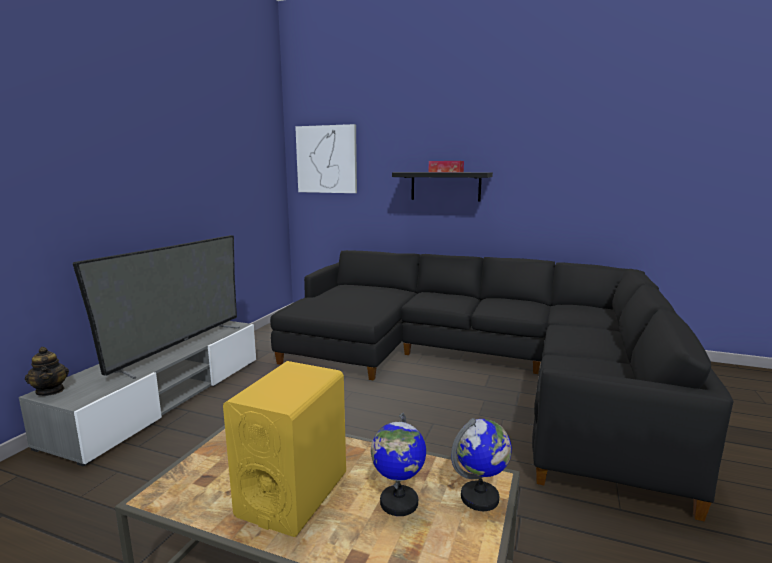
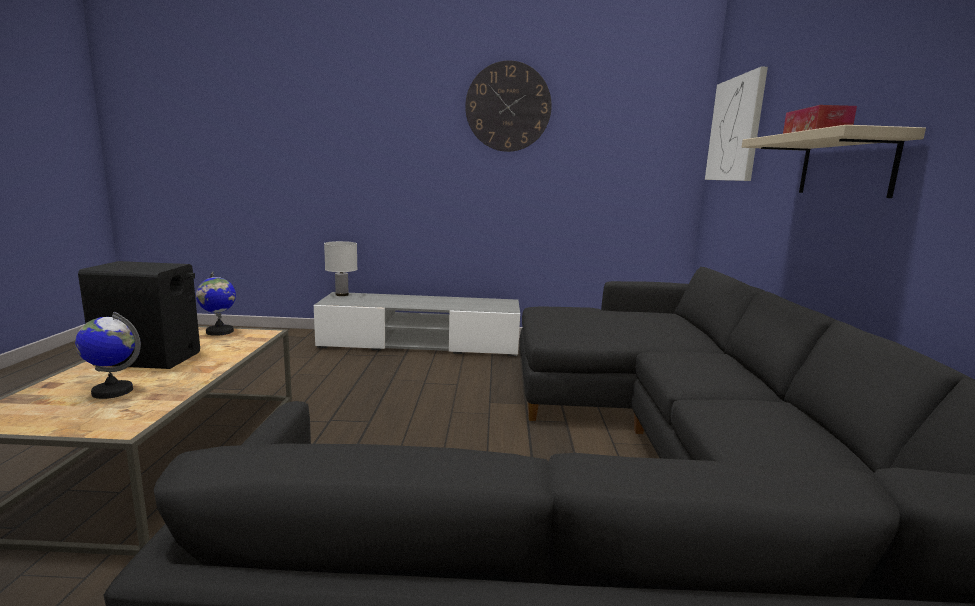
camera: 70 degrees right, 0 degrees up
(50, 391) = (342, 294): teapot -> white table lamp
(174, 136) = (508, 107): none -> wall clock
(180, 348) = (436, 304): television -> none
(293, 494) = (149, 358): yellow speaker -> black speaker
(445, 186) = (845, 165): black shelf -> beige shelf
(480, 498) = (94, 423): globe -> globe (219, 332)

